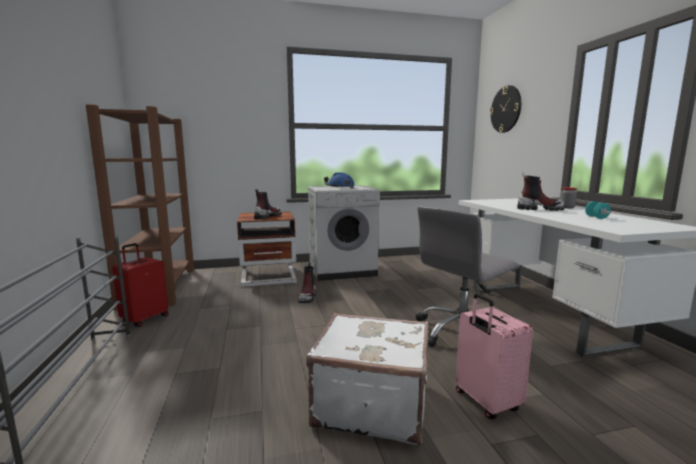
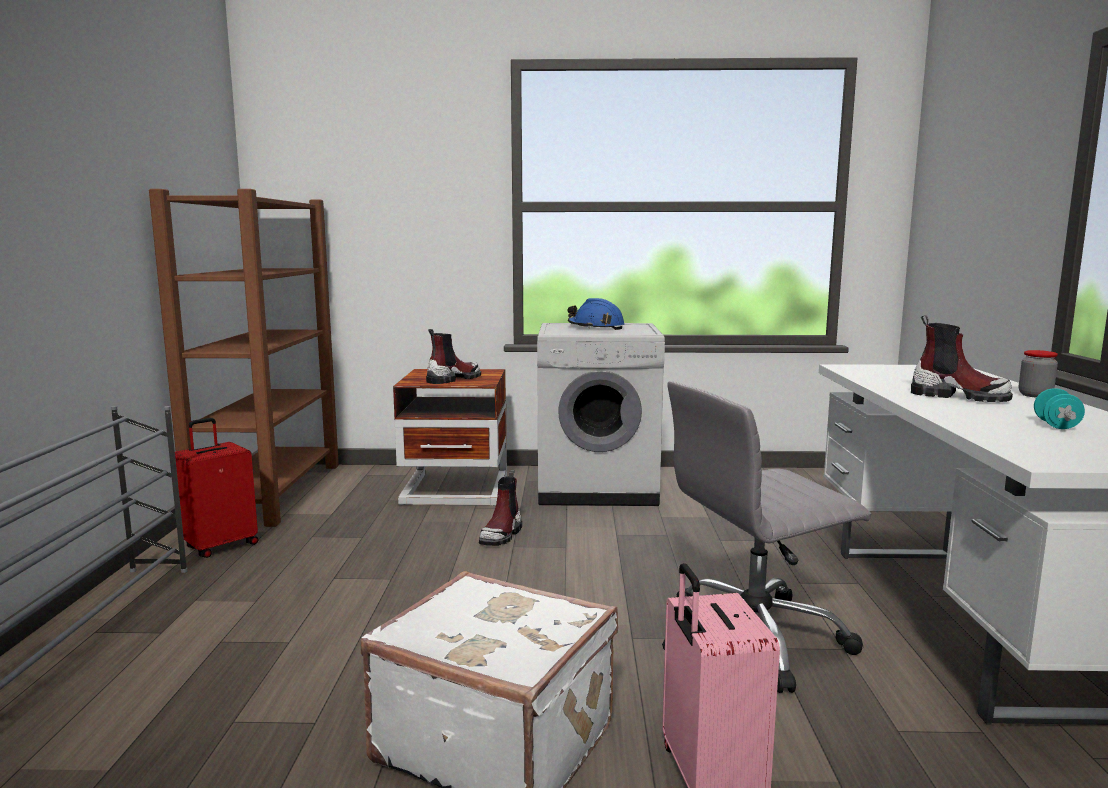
camera: 15 degrees right, 0 degrees up
(506, 109) = (964, 167): wall clock -> none

